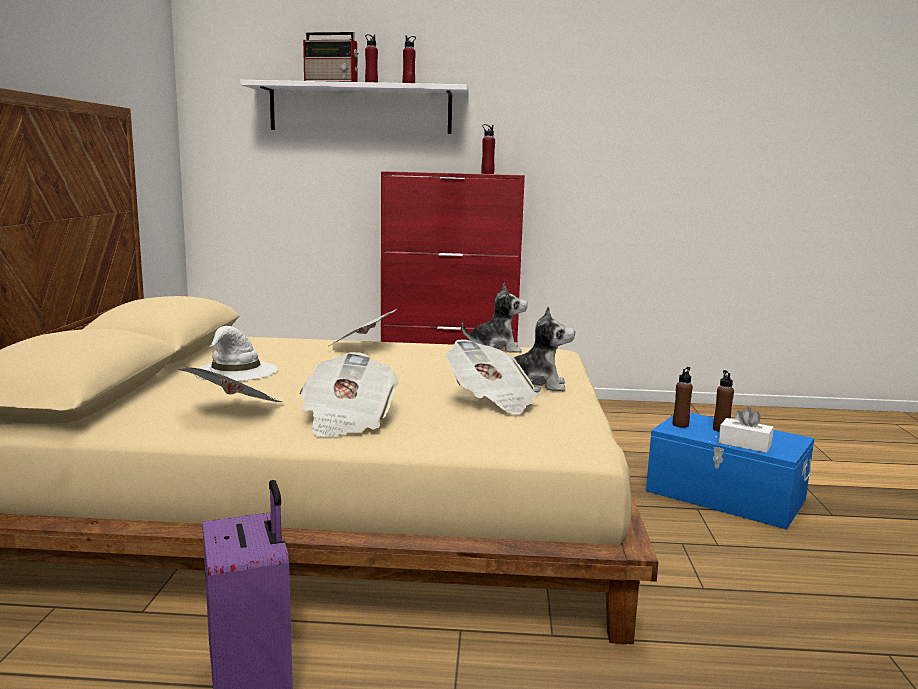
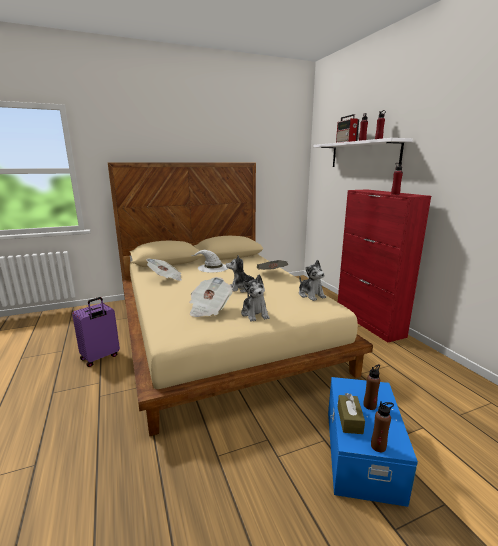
camera: 65 degrees right, 5 degrees up
(346, 421) = (168, 293): newspaper -> none
(404, 374) = (241, 288): none -> plush toy
(680, 424) = (356, 386): brown bottle -> brown bottle (378, 446)
(744, 444) = (349, 420): white tissue box -> brown tissue box

